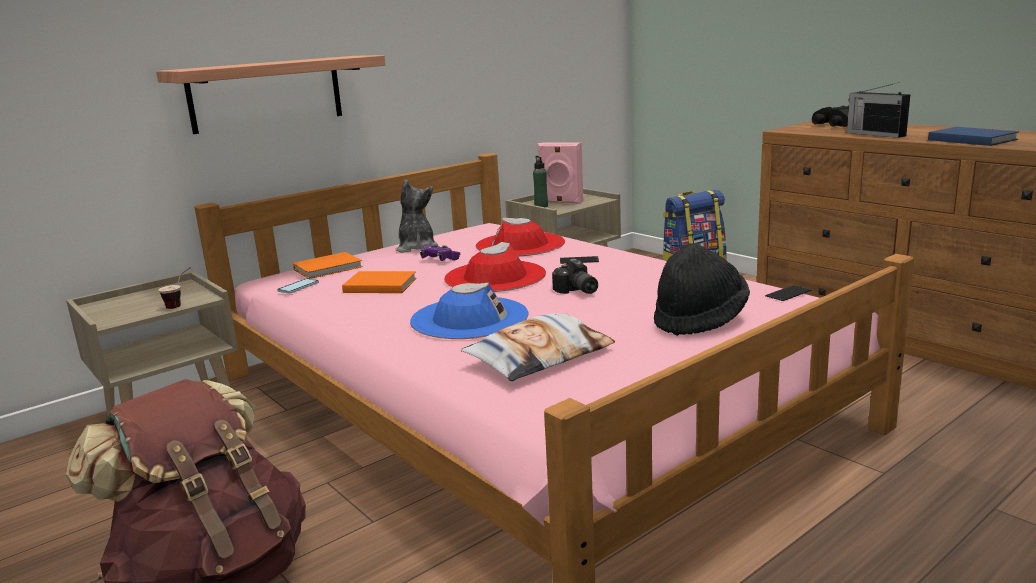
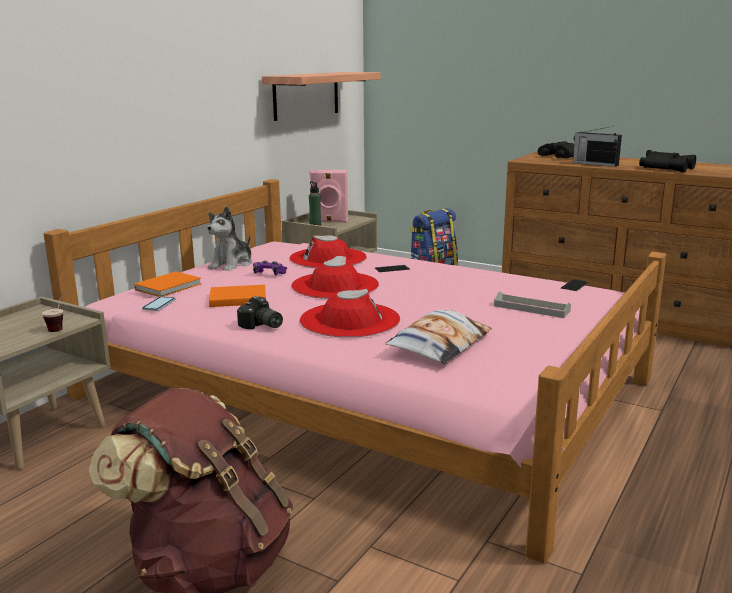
camera: 20 degrees left, 0 degrees up
(266, 93) = (101, 124): shelf -> shelf (306, 95)
(416, 248) = (232, 265): plush toy -> plush toy turned 120 degrees counterclockwise
(469, 318) = (349, 320): blue hat -> red hat
(576, 291) = (415, 293): camera -> camera (261, 326)
(699, 320) = (531, 308): black hat -> grey tray
(970, 139) = (665, 168): blue book -> black binoculars

